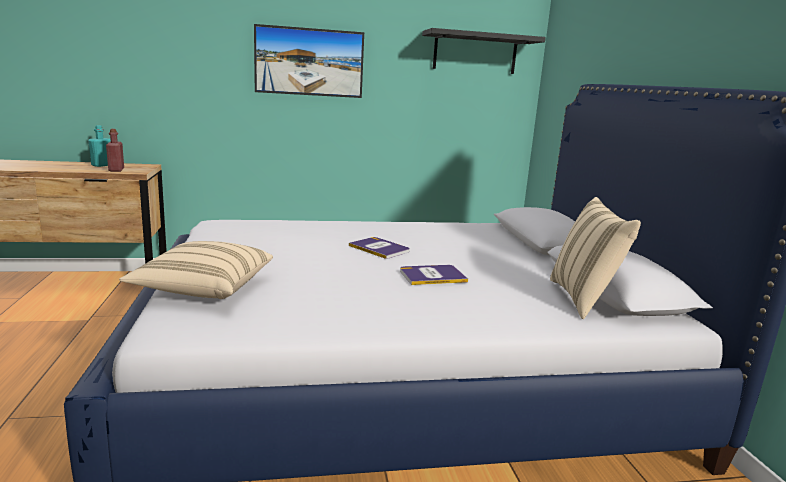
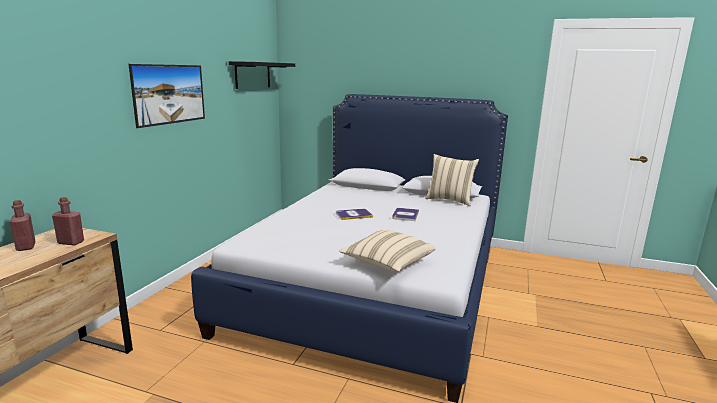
camera: 60 degrees left, 0 degrees up
(102, 165) = (26, 246): turquoise bottle -> red bottle

